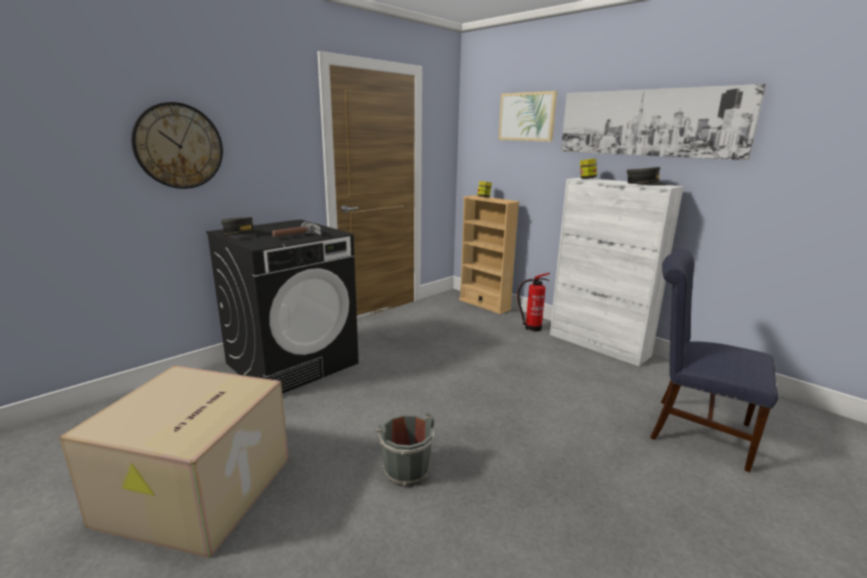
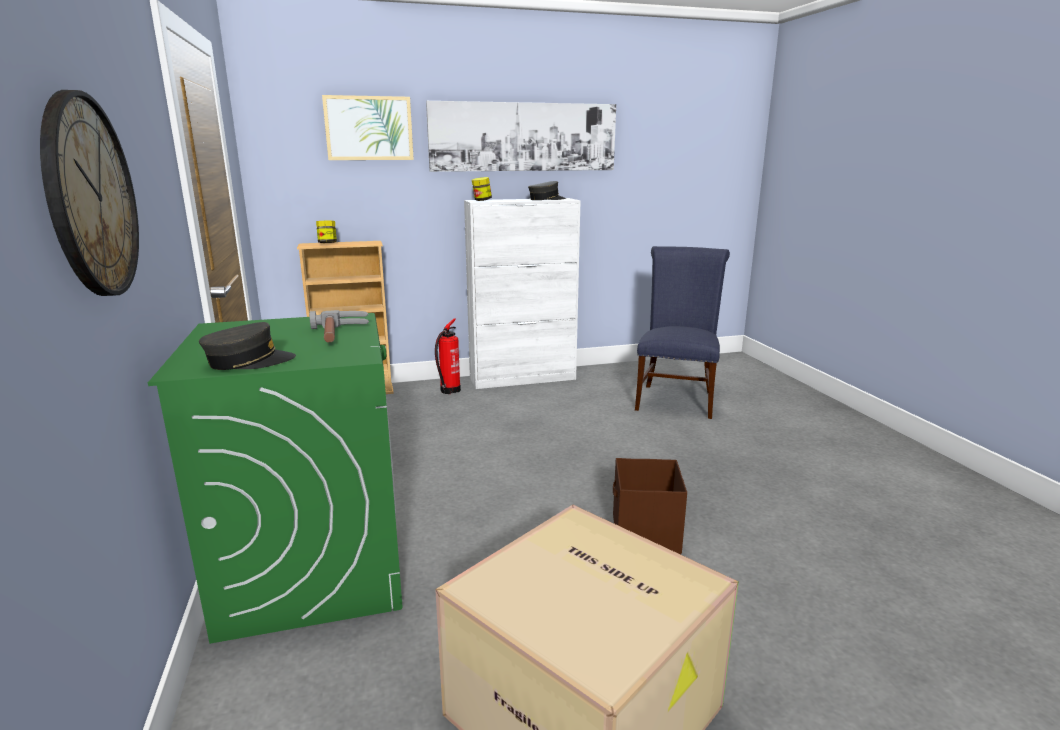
camera: 60 degrees left, 0 degrees up
(293, 363) = (313, 566): black washing machine -> green washing machine
(405, 470) = (645, 535): grey bucket -> brown storage box
(692, 429) = (676, 399): blue chair -> blue chair turned 135 degrees clockwise

